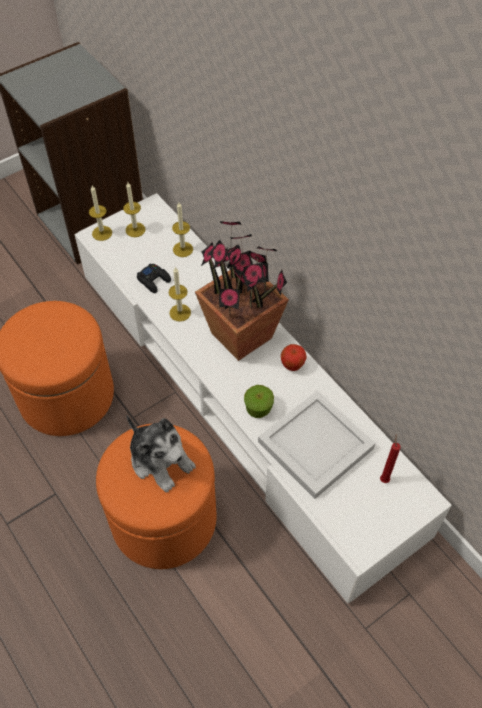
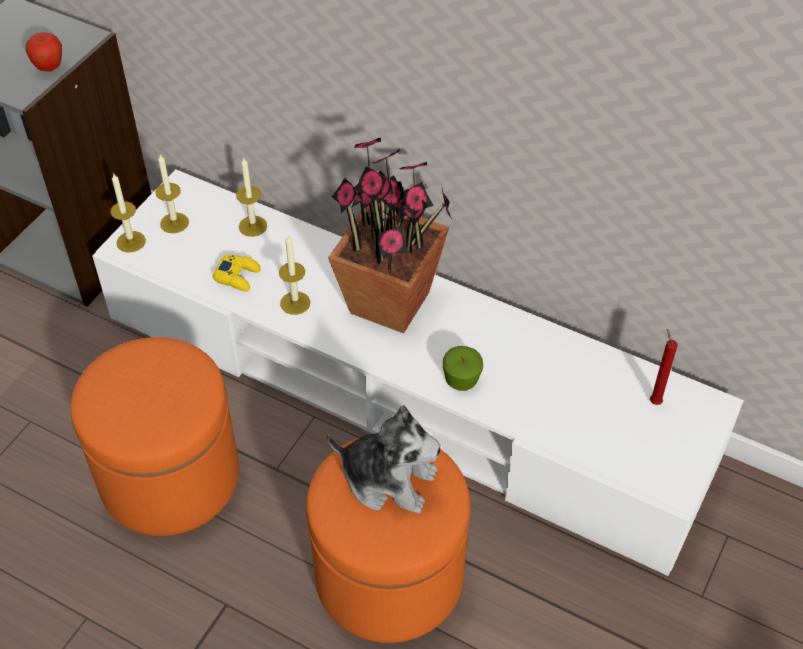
camera: 25 degrees left, 5 degrees down
(154, 280) = (237, 276): black game controller -> yellow game controller
(292, 366) = (473, 315): apple -> apple (49, 68)
(317, 445) = (556, 394): white tray -> none

